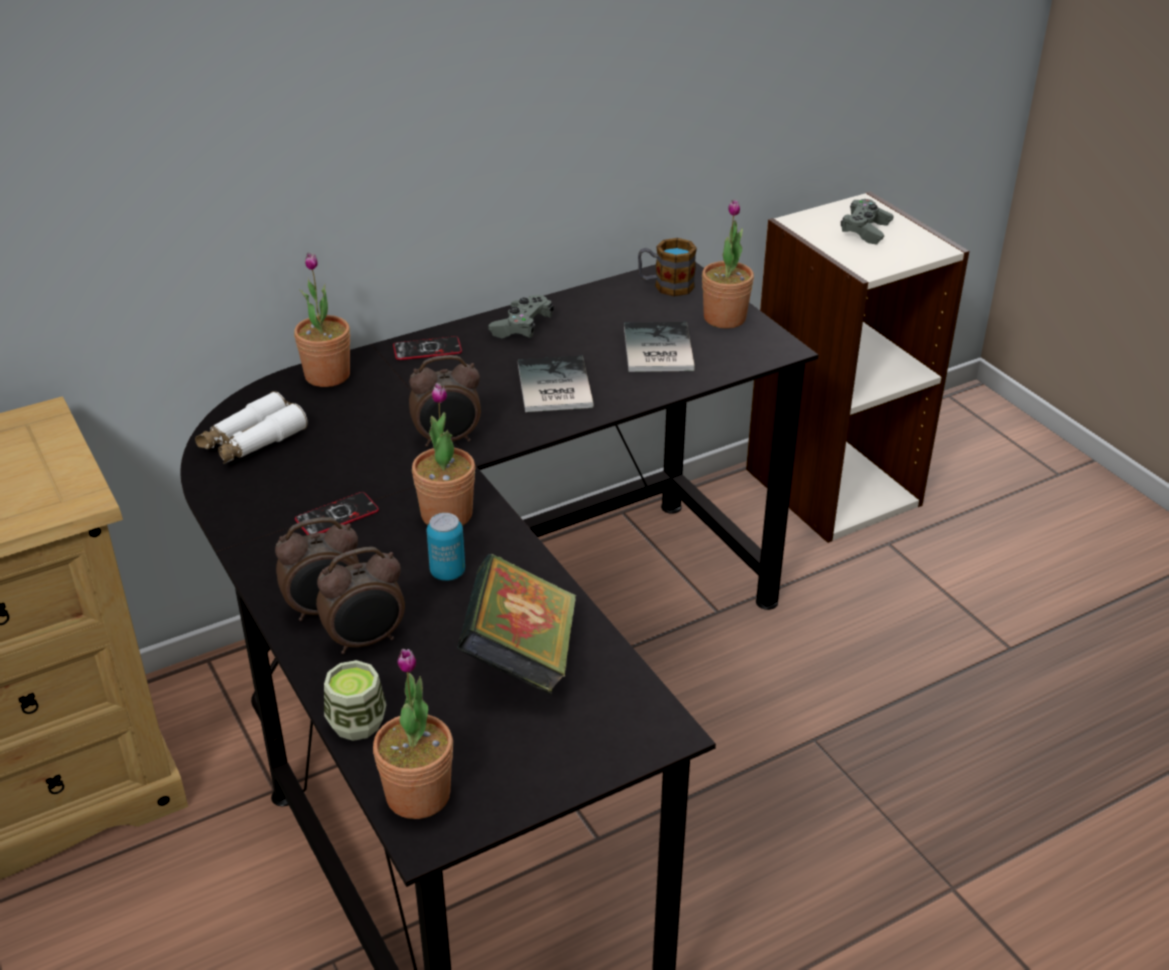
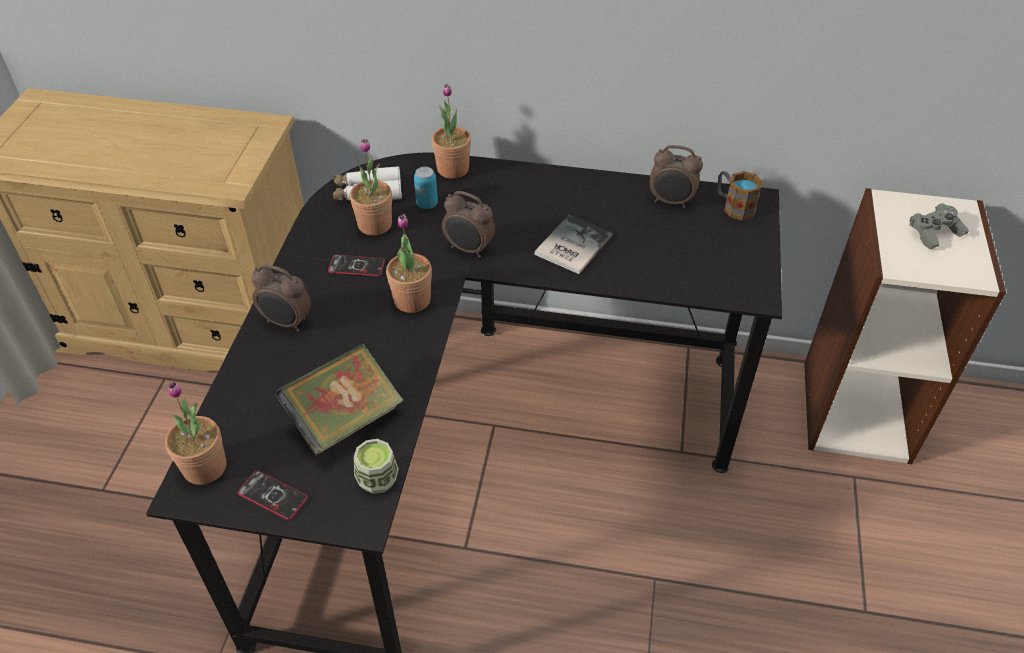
camera: 40 degrees right, 10 degrees up
(357, 723) = (226, 403): cup -> cup (377, 479)
(366, 641) = (284, 356): alarm clock -> alarm clock (671, 202)
(427, 350) = (527, 179): phone -> phone (273, 495)
(447, 572) = (370, 339): can -> can (427, 204)
(522, 327) = (601, 192): grey game controller -> none
(655, 350) = (668, 253): book -> none
(724, 318) = (746, 252): potted plant -> potted plant (375, 225)

